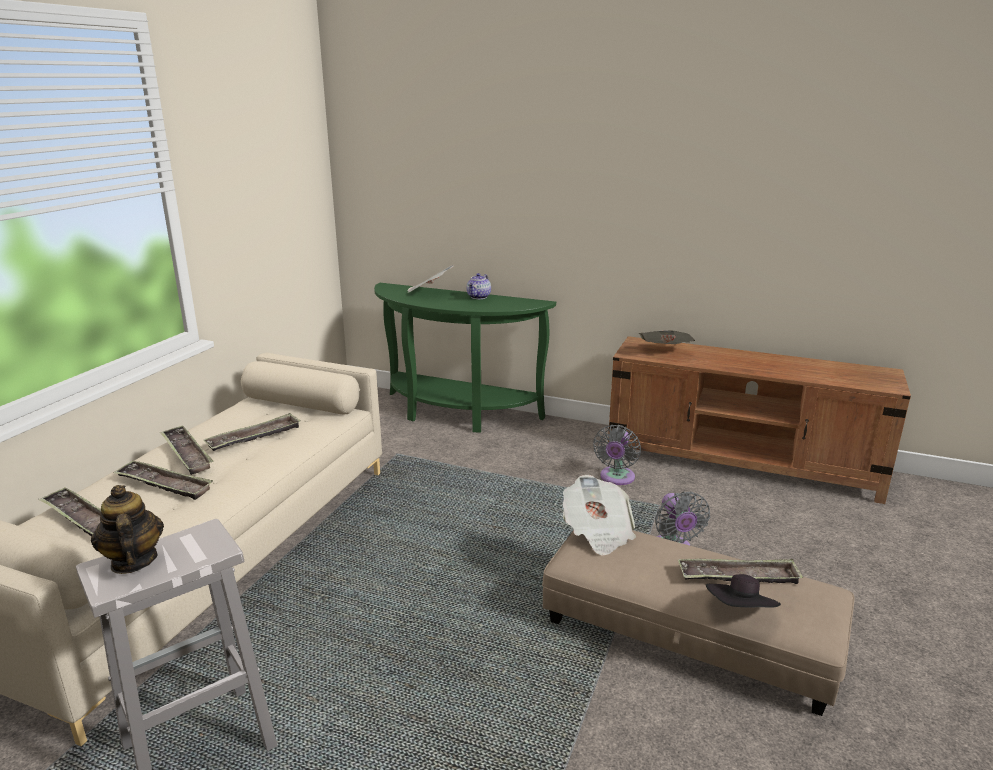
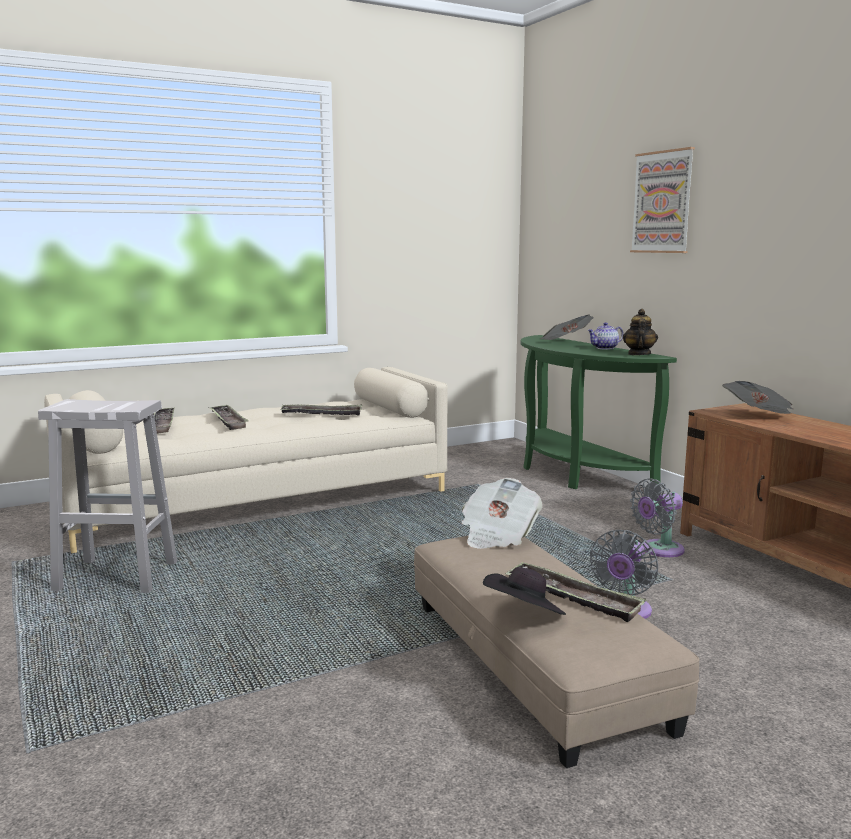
camera: 40 degrees right, 10 degrees down
(133, 561) = (88, 403): teapot -> teapot (638, 354)
(186, 454) = (267, 412): tray -> none
(527, 159) = (662, 202): none -> picture

